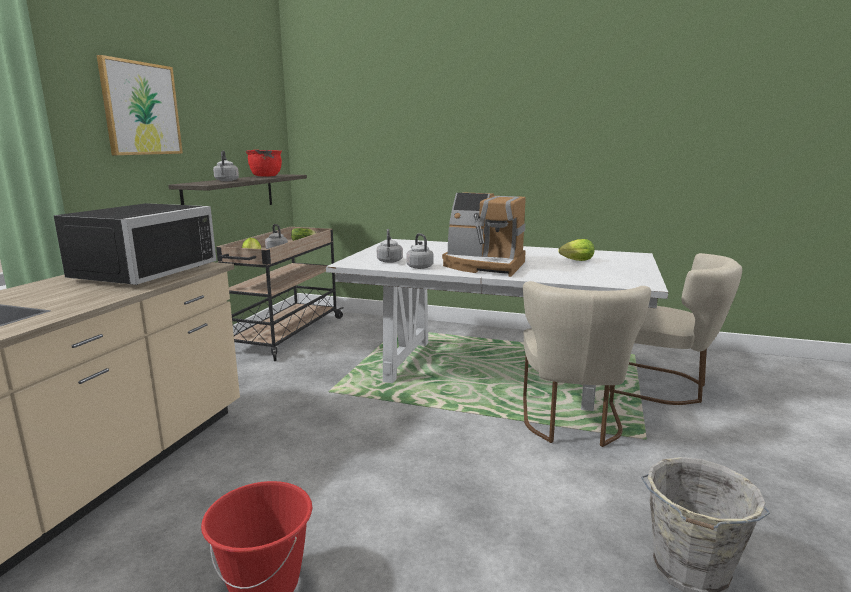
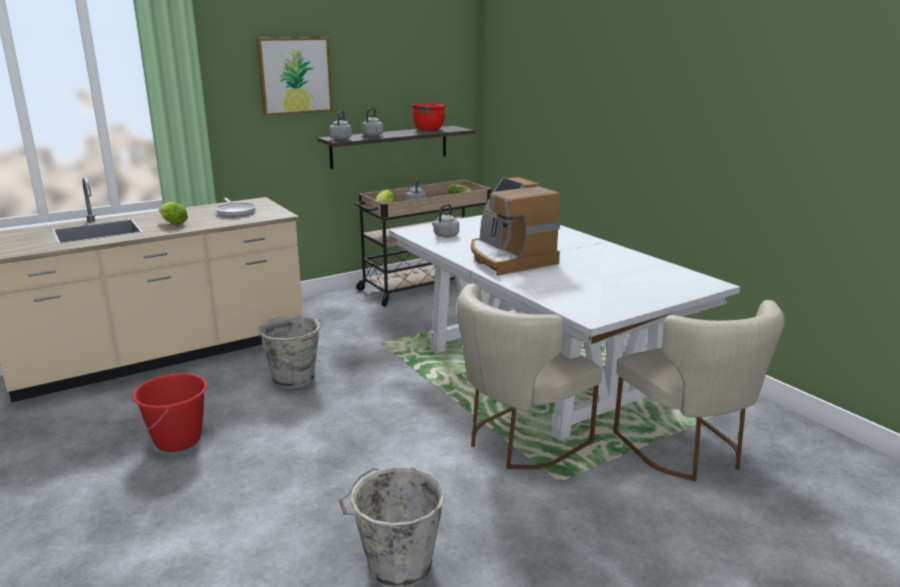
camera: 40 degrees right, 5 degrees up
(139, 272) = (235, 211): black microwave -> frying pan
(297, 455) = (294, 380): none -> grey bucket
(419, 267) = (453, 247): grey kettle -> grey kettle (341, 138)
(575, 261) = (613, 274): lettuce -> lettuce (172, 223)

